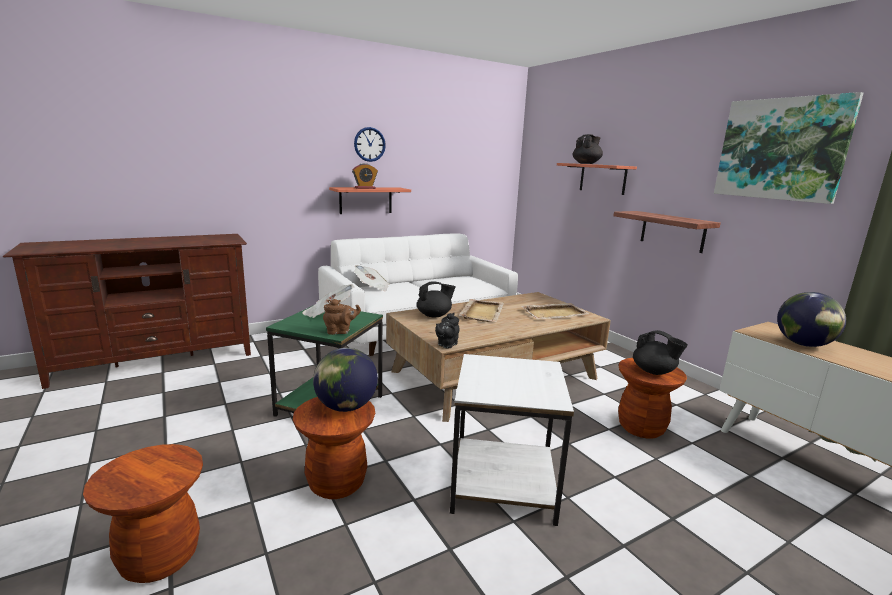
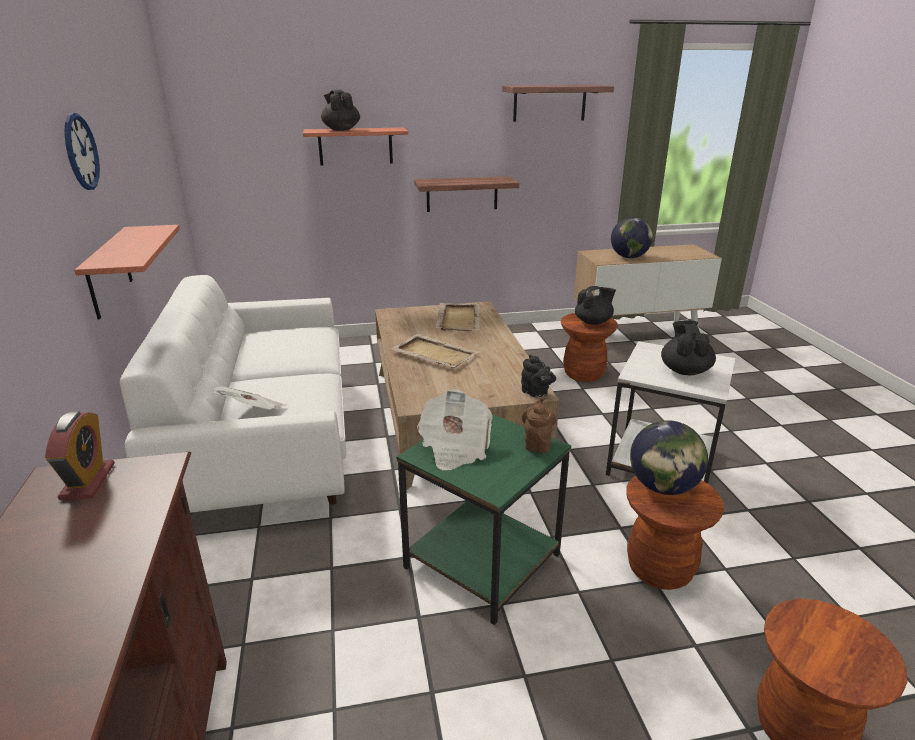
camera: 70 degrees left, 10 degrees up
(365, 188) = (137, 247): alarm clock -> alarm clock (88, 481)
(434, 315) = (430, 384): black teapot -> black teapot (684, 370)
(781, 149) = (549, 103): picture -> shelf

